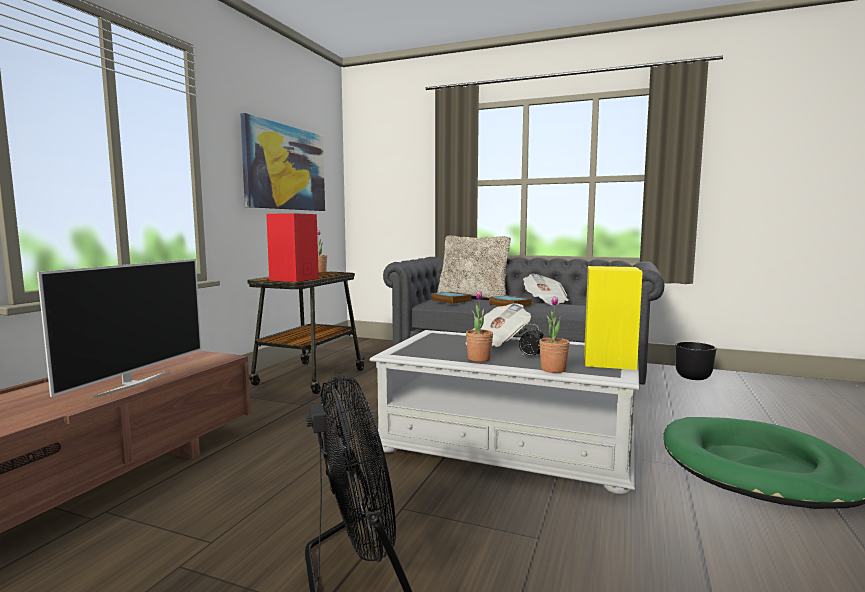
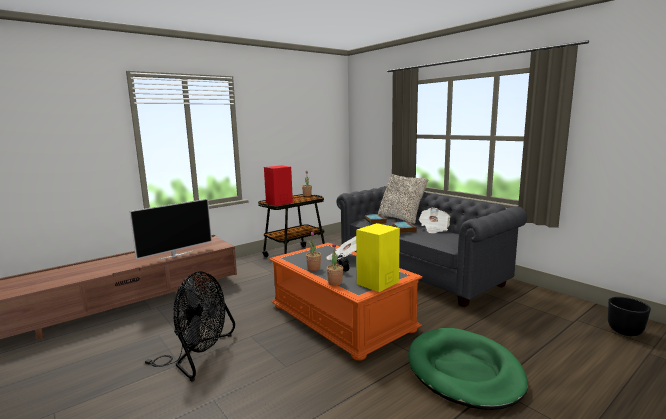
camera: 30 degrees right, 5 degrees up
(285, 168) = (297, 130): picture -> none
(508, 443) = (342, 317): white coffee table -> orange coffee table
(693, 377) = (543, 301): black planter -> black planter (625, 331)

